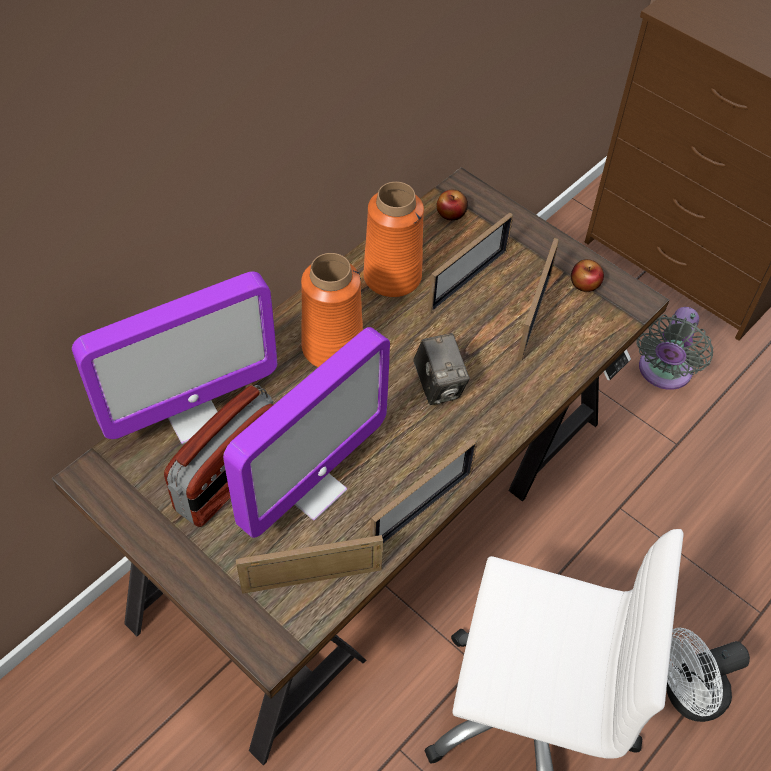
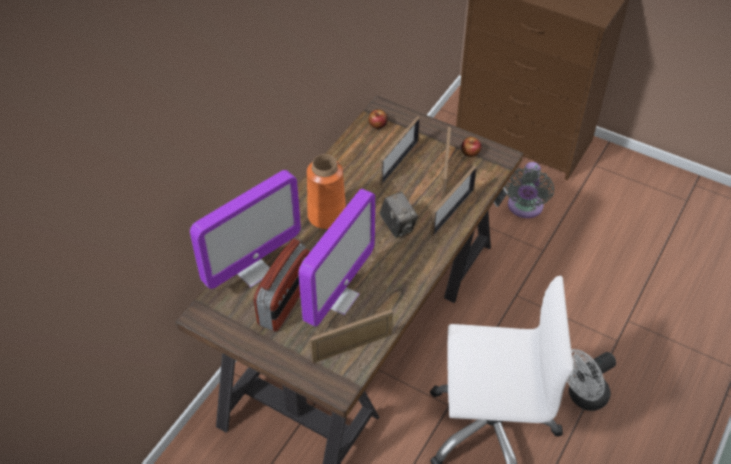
camera: 10 degrees left, 5 degrees down
(392, 276) = (352, 168): orange vase -> none
(421, 510) = (407, 297): picture frame -> picture frame (452, 212)

